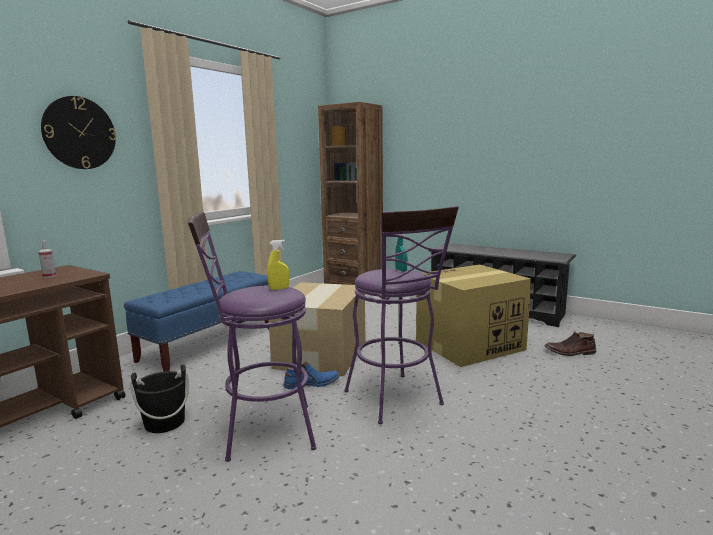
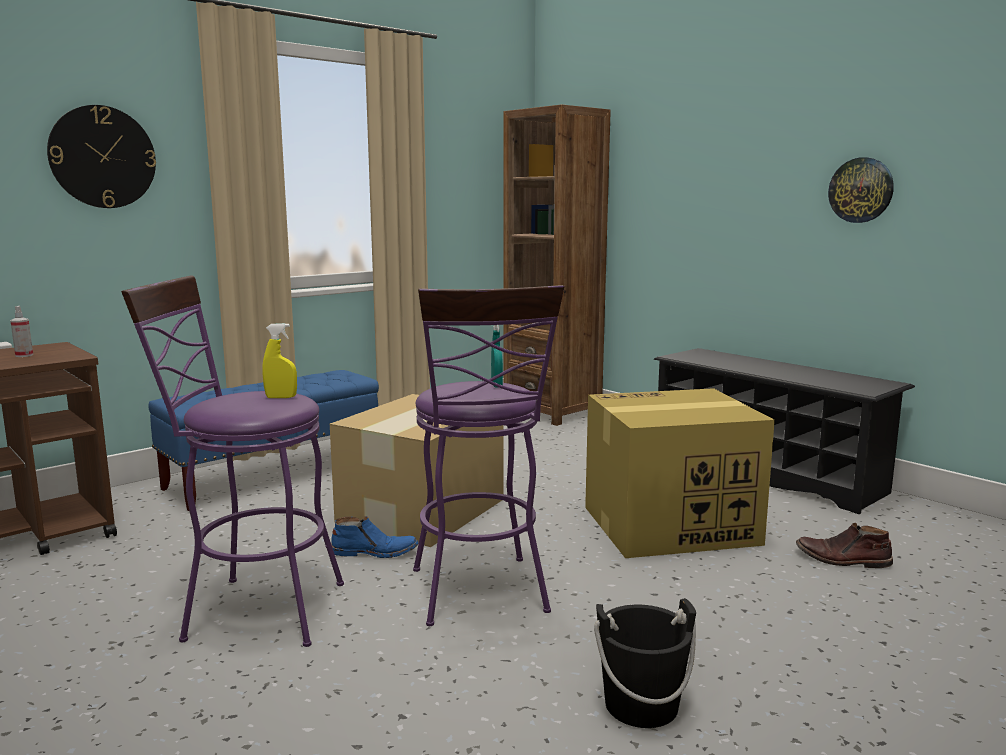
camera: 15 degrees right, 0 degrees up
(164, 422) = (141, 577): black bucket -> black bucket (641, 705)
(540, 150) = (861, 190): none -> wall clock

